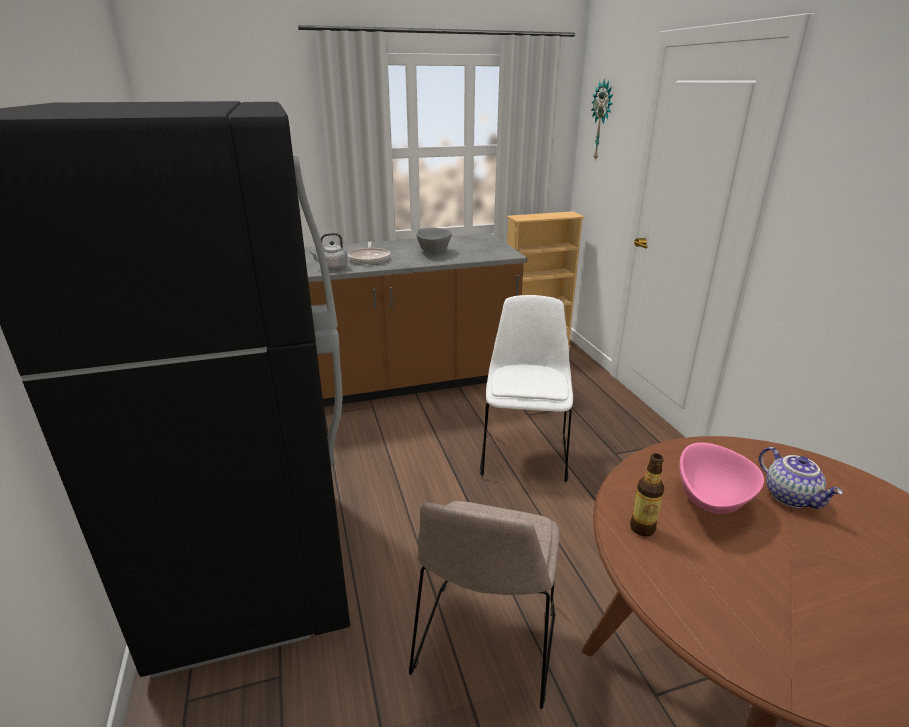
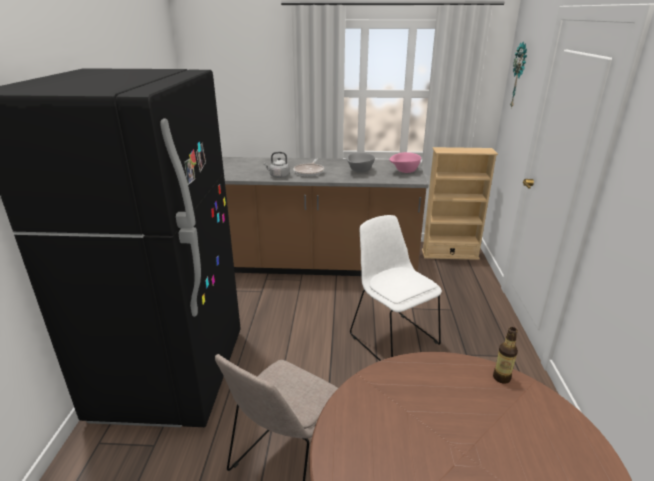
camera: 20 degrees right, 0 degrees up
(524, 453) = (392, 337): white chair -> white chair turned 60 degrees counterclockwise
(642, 528) = (358, 410): bottle -> bottle (501, 378)
(709, 505) = (424, 408): pink bowl -> pink bowl (403, 171)
(791, 497) = (497, 420): teapot -> none

